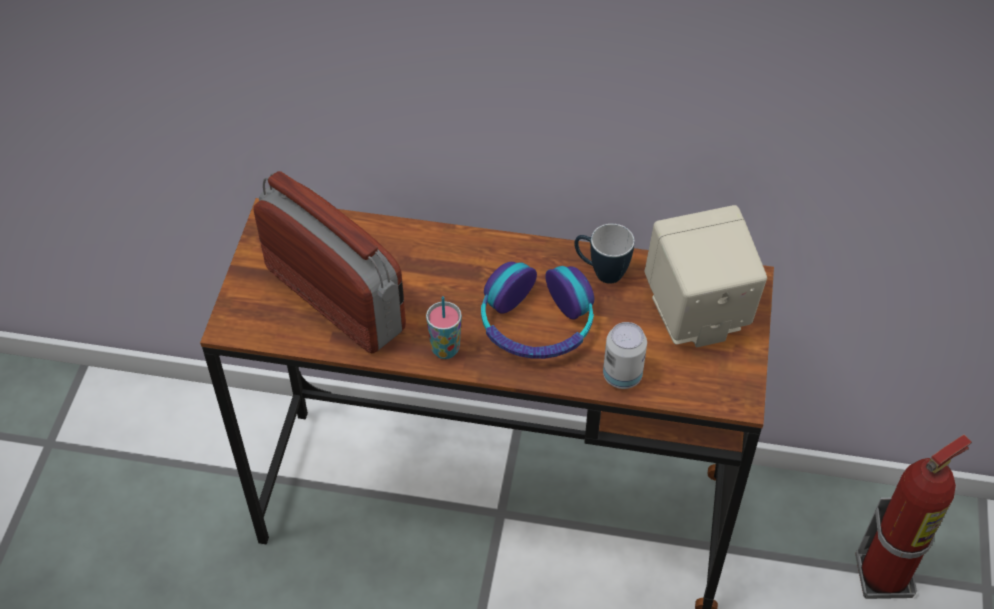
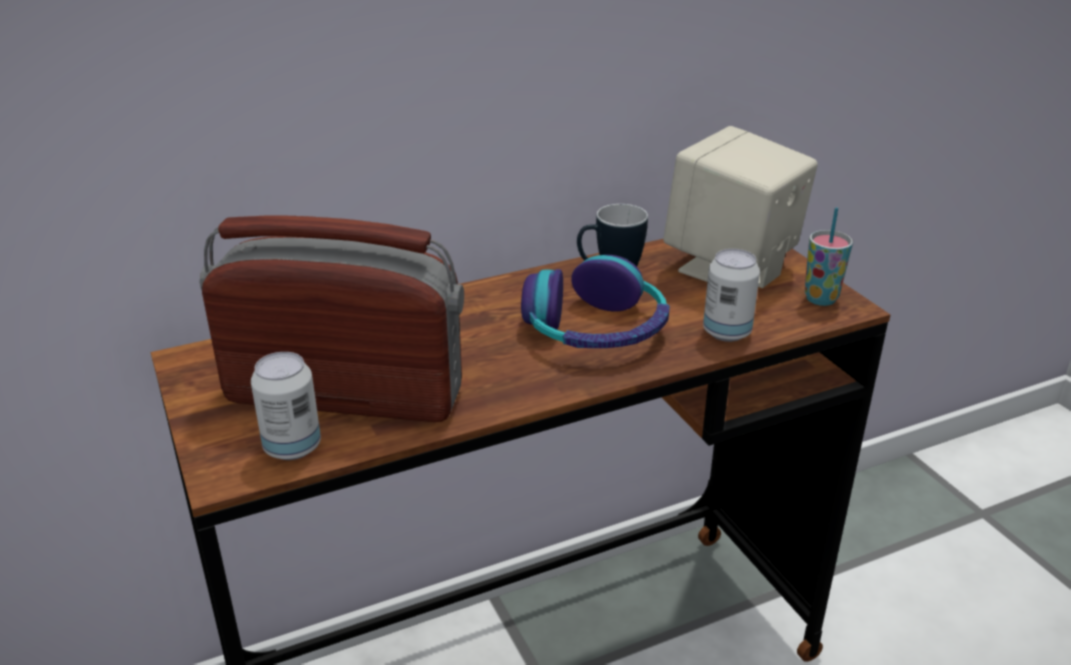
camera: 35 degrees left, 20 degrees down
(278, 325) = (292, 447): none -> can
(445, 349) = (524, 385): cup -> cup (820, 299)
(885, 576) = (909, 545): fire extinguisher -> none

